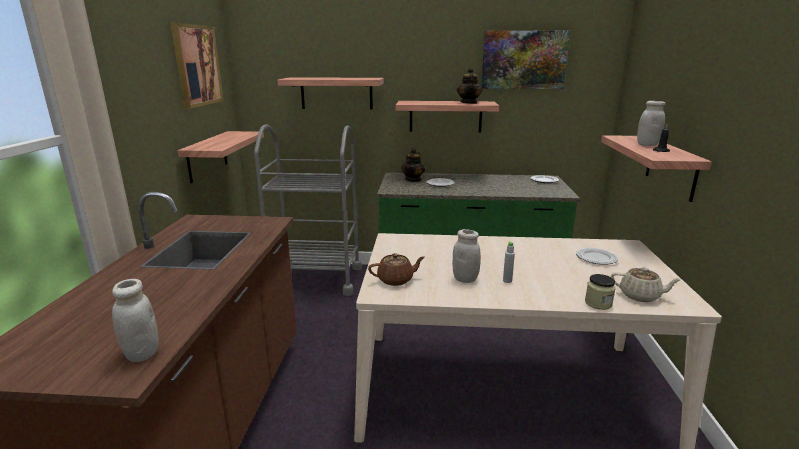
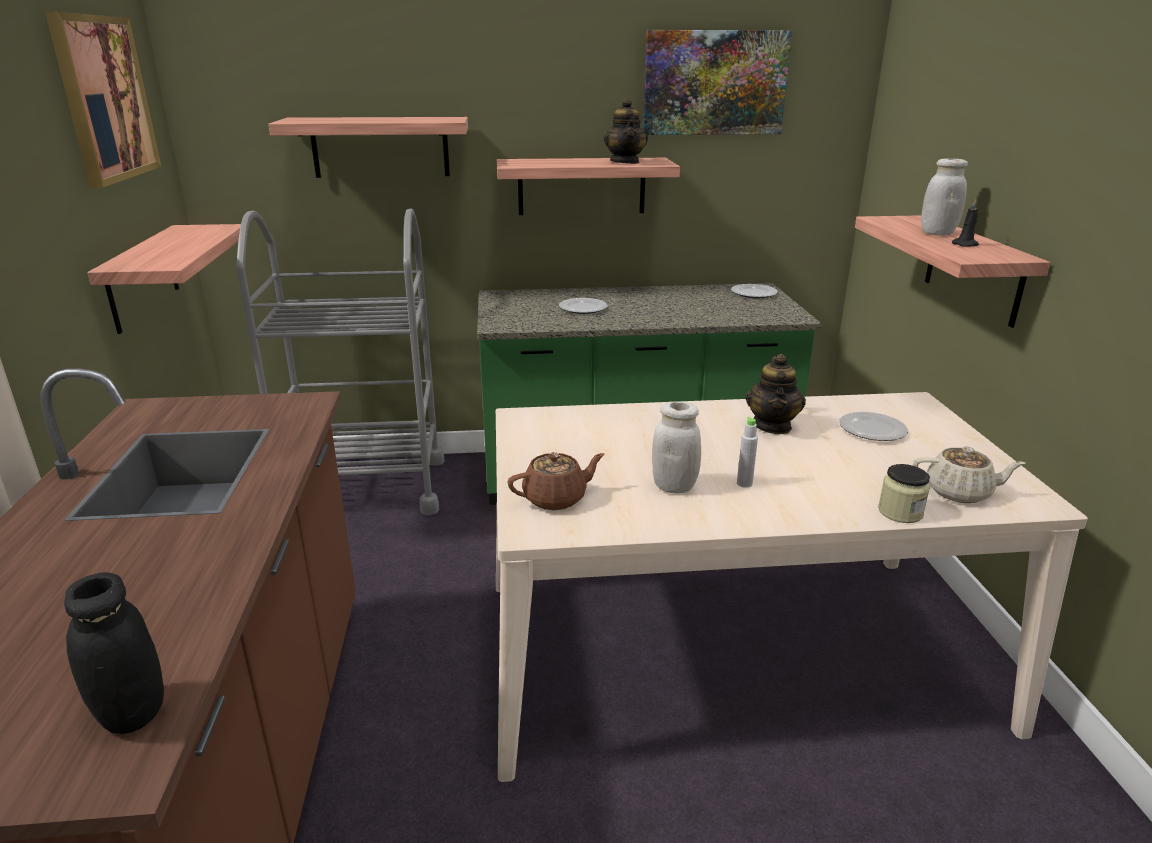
camera: 10 degrees left, 5 degrees up
(142, 353) = (132, 712): white jar -> black jar
(413, 180) = (533, 303): teapot -> teapot (772, 426)

